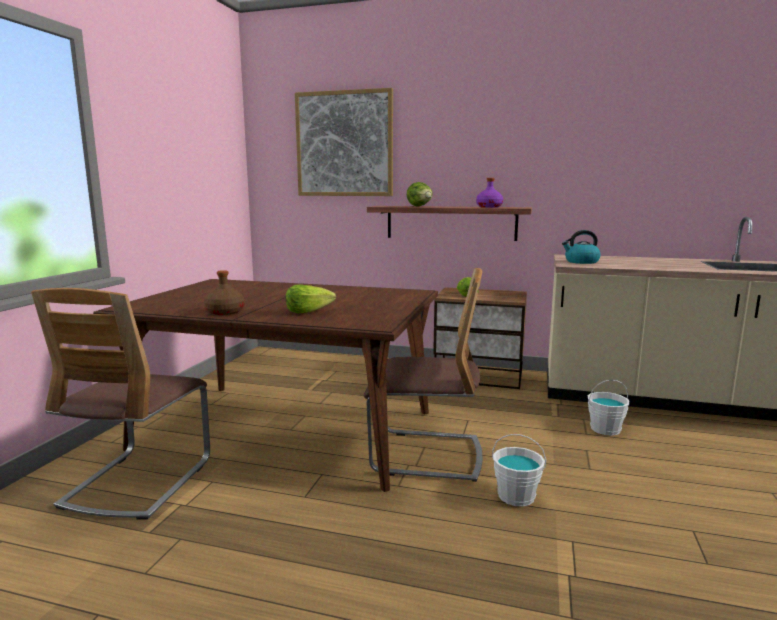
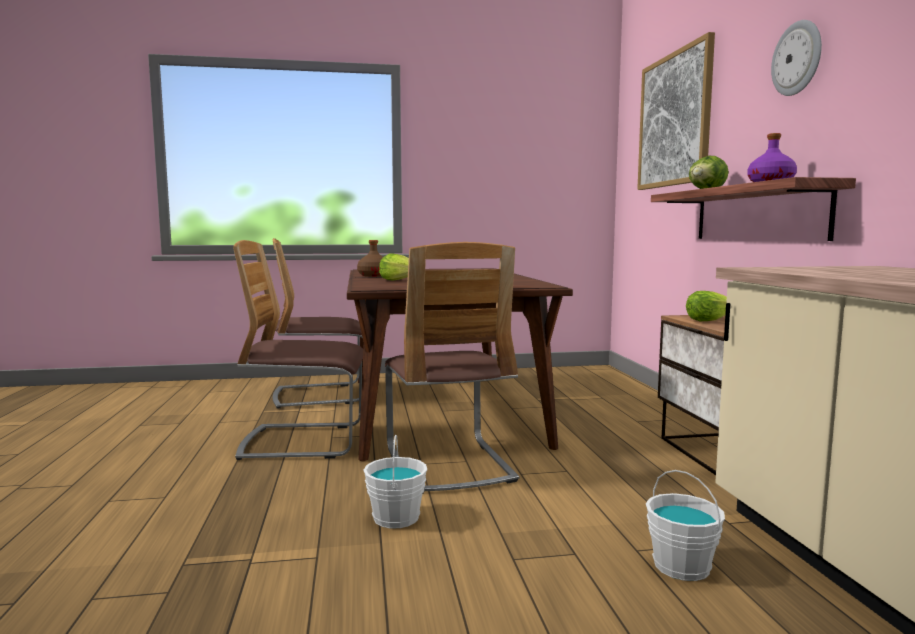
camera: 65 degrees right, 5 degrees down
(302, 515) = (303, 442): none -> chair
(481, 130) = (797, 58): none -> wall clock
(581, 262) = (812, 268): kettle -> none

